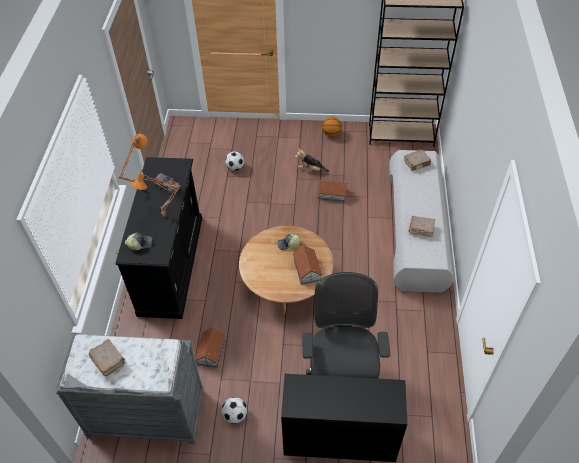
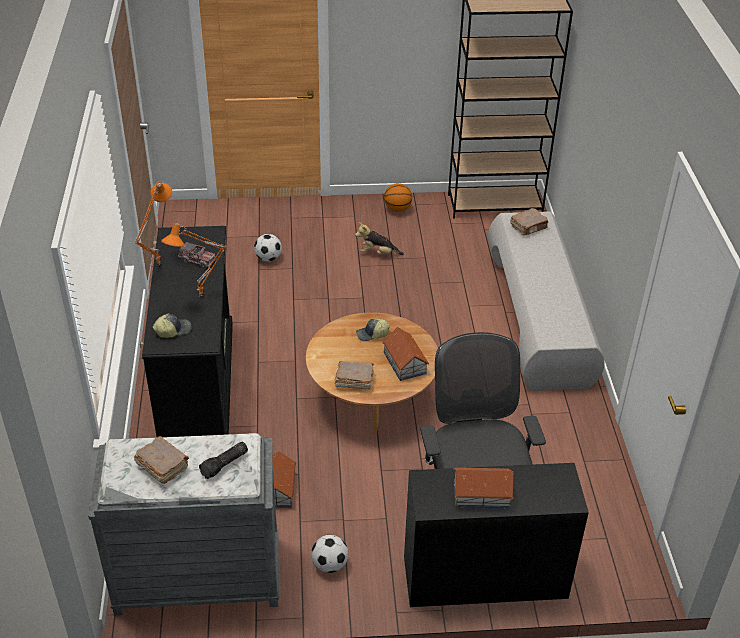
camera: 10 degrees left, 10 degrees down
(150, 364) = (225, 465): none -> flashlight
(332, 194) = (414, 281): toy house -> toy house (482, 495)
(420, 229) = (550, 303): brown book -> brown book (353, 380)

